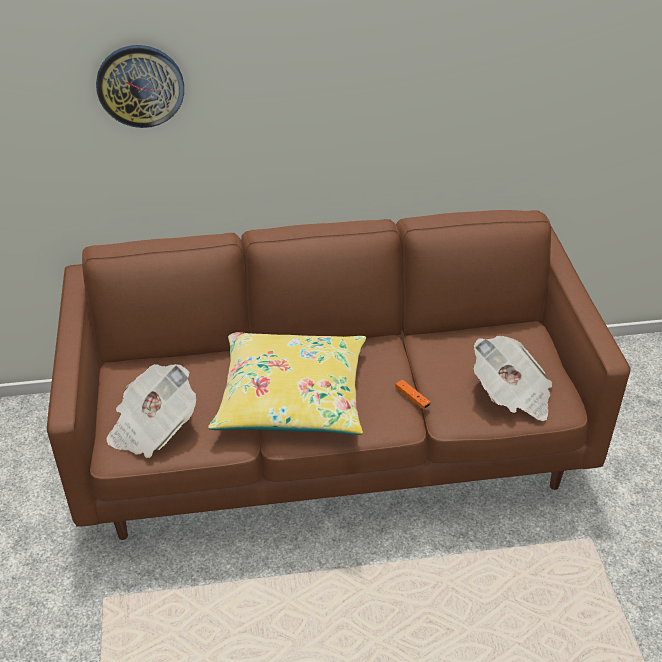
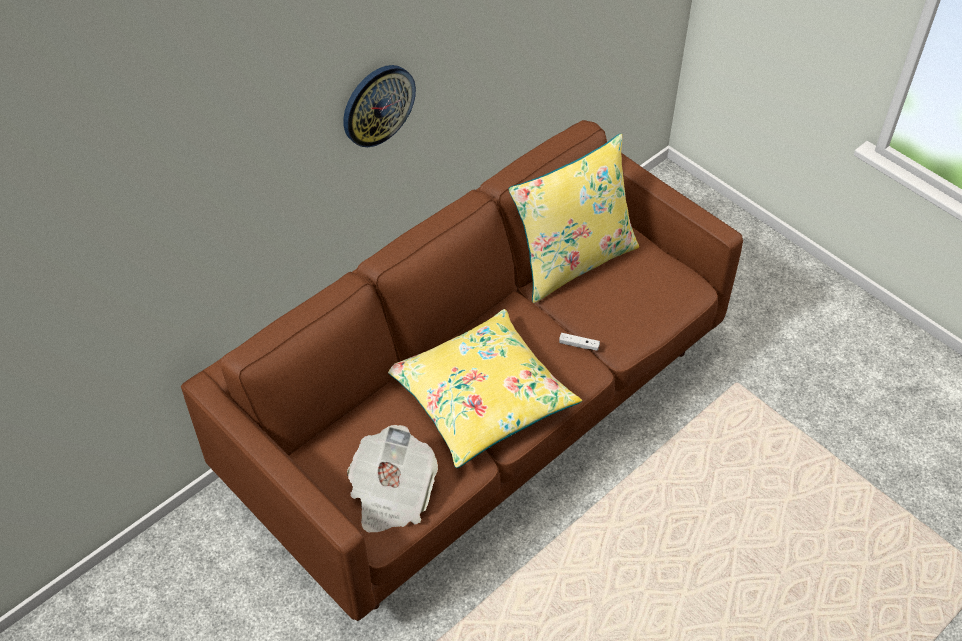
camera: 35 degrees left, 10 degrees up
(140, 86) = (232, 175): wall clock -> wall clock (377, 105)
(412, 398) = (579, 345): orange game controller -> white game controller
(468, 335) = (573, 260): none -> yellow pillow
(511, 395) = (650, 300): newspaper -> none

